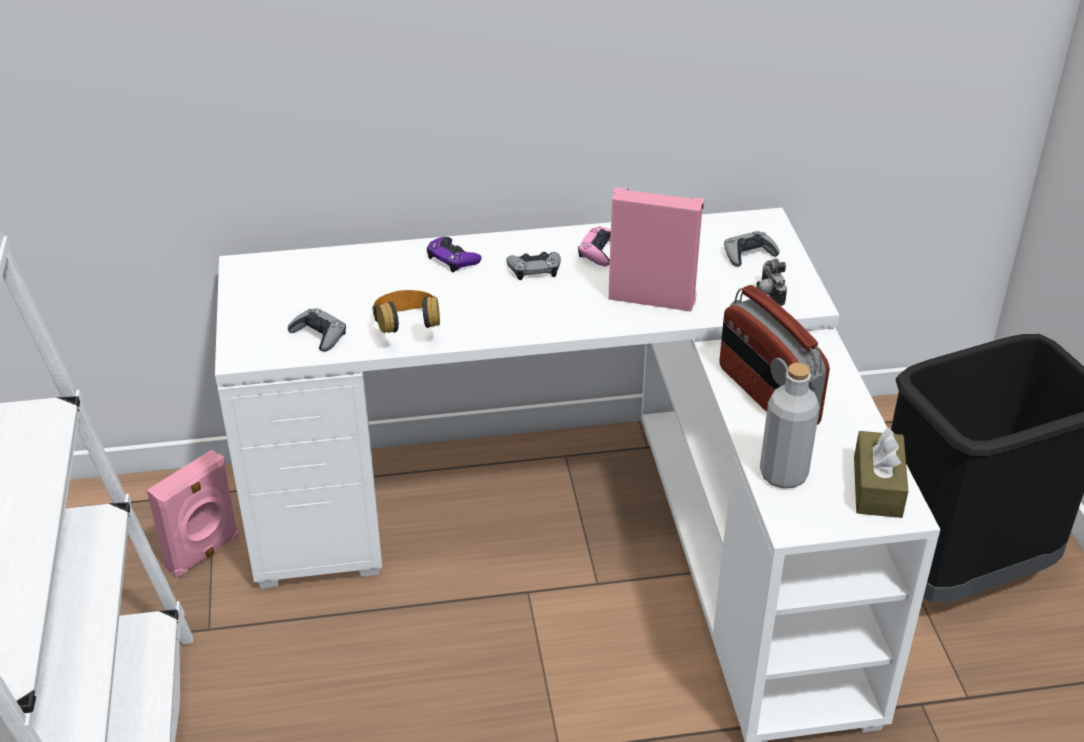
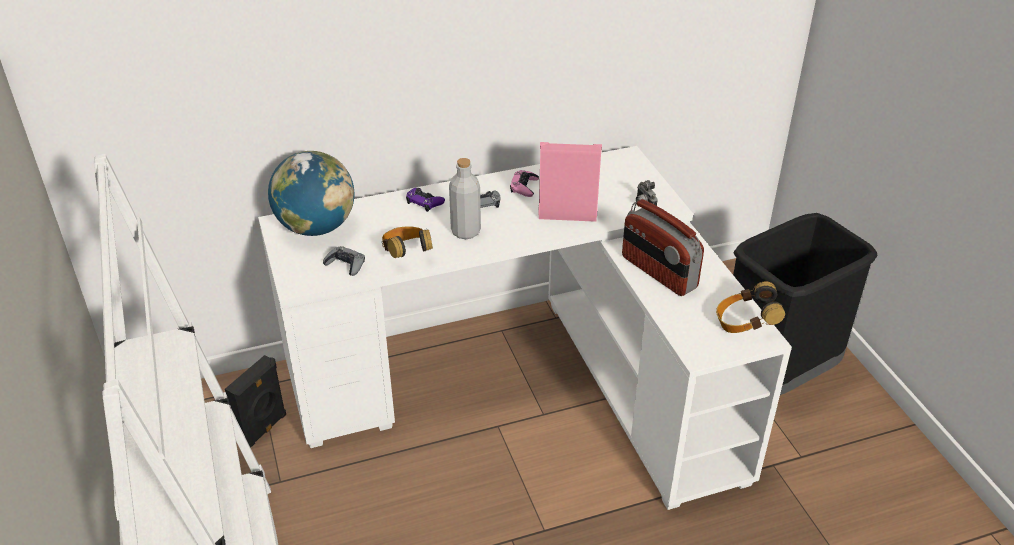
camera: 10 degrees left, 0 degrees up
(204, 554) = (264, 429): pink speaker -> black speaker
(293, 279) = (316, 227): none -> globe
(749, 254) = (623, 179): grey game controller -> none
(783, 474) = (682, 323): grey bottle -> grey bottle (466, 231)
(877, 487) = (745, 324): brown tissue box -> headphones

